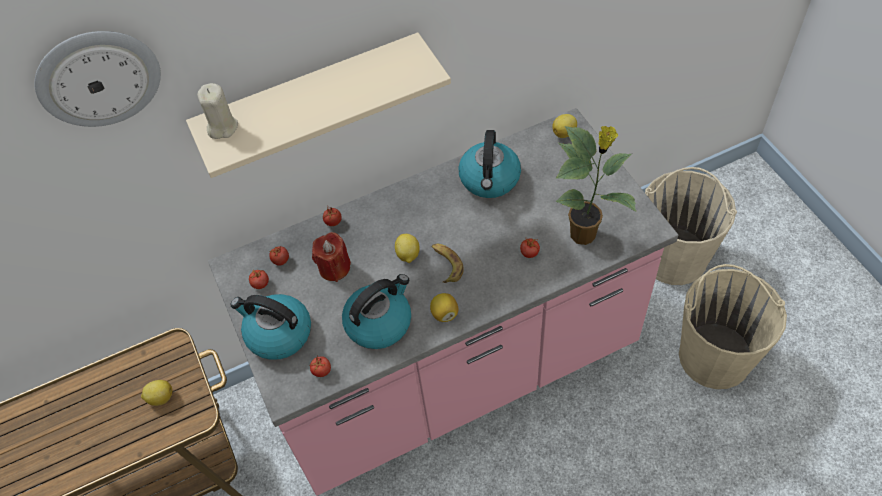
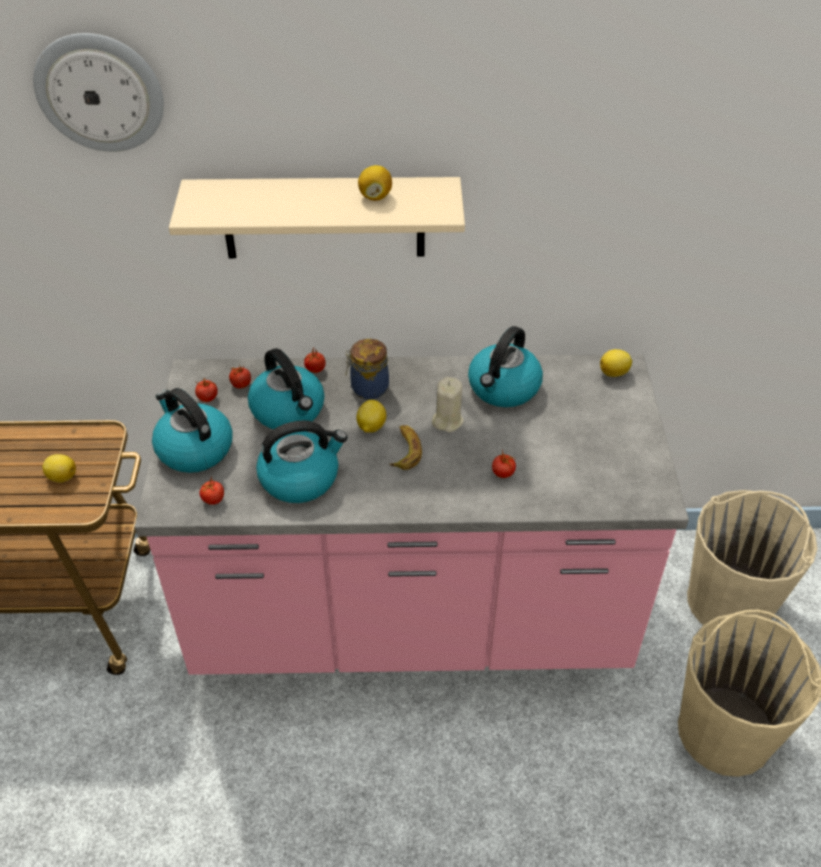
camera: 20 degrees right, 10 degrees down
(222, 127) = (209, 195): beige candle -> beige candle (447, 421)
(334, 268) = (289, 411): red candle -> kettle
(385, 222) = (368, 388): none -> jar
(444, 314) = (373, 496): lemon -> lemon (375, 196)
(585, 234) = (577, 478): potted plant -> none

